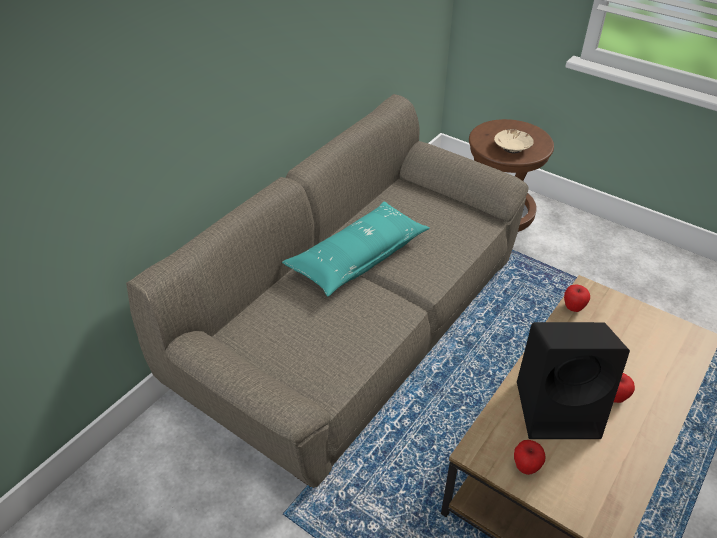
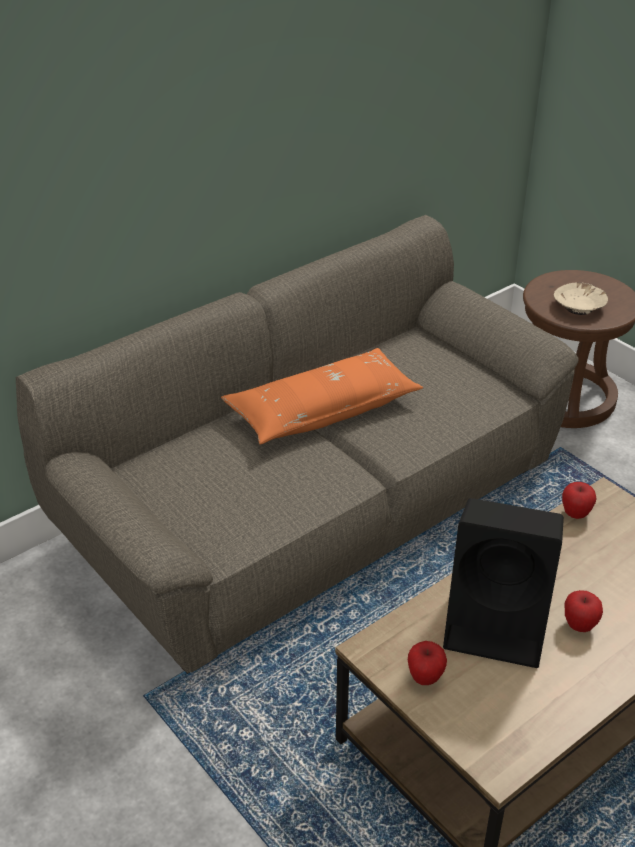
camera: 15 degrees right, 5 degrees down
(358, 257) = (322, 410): turquoise pillow -> orange pillow

